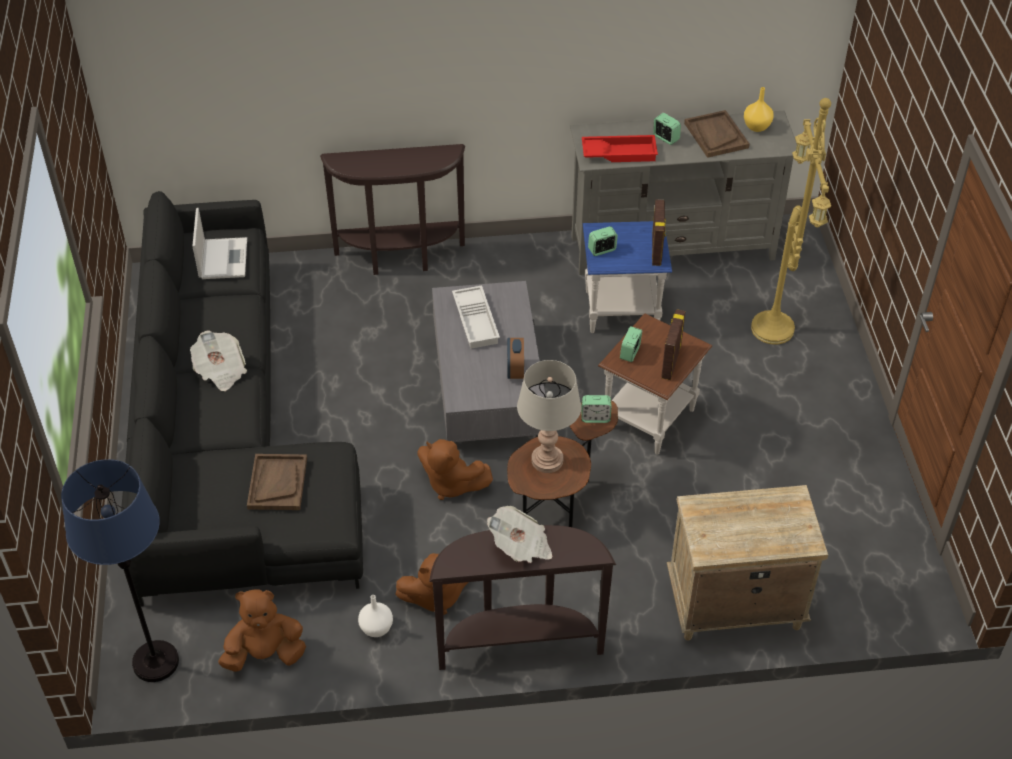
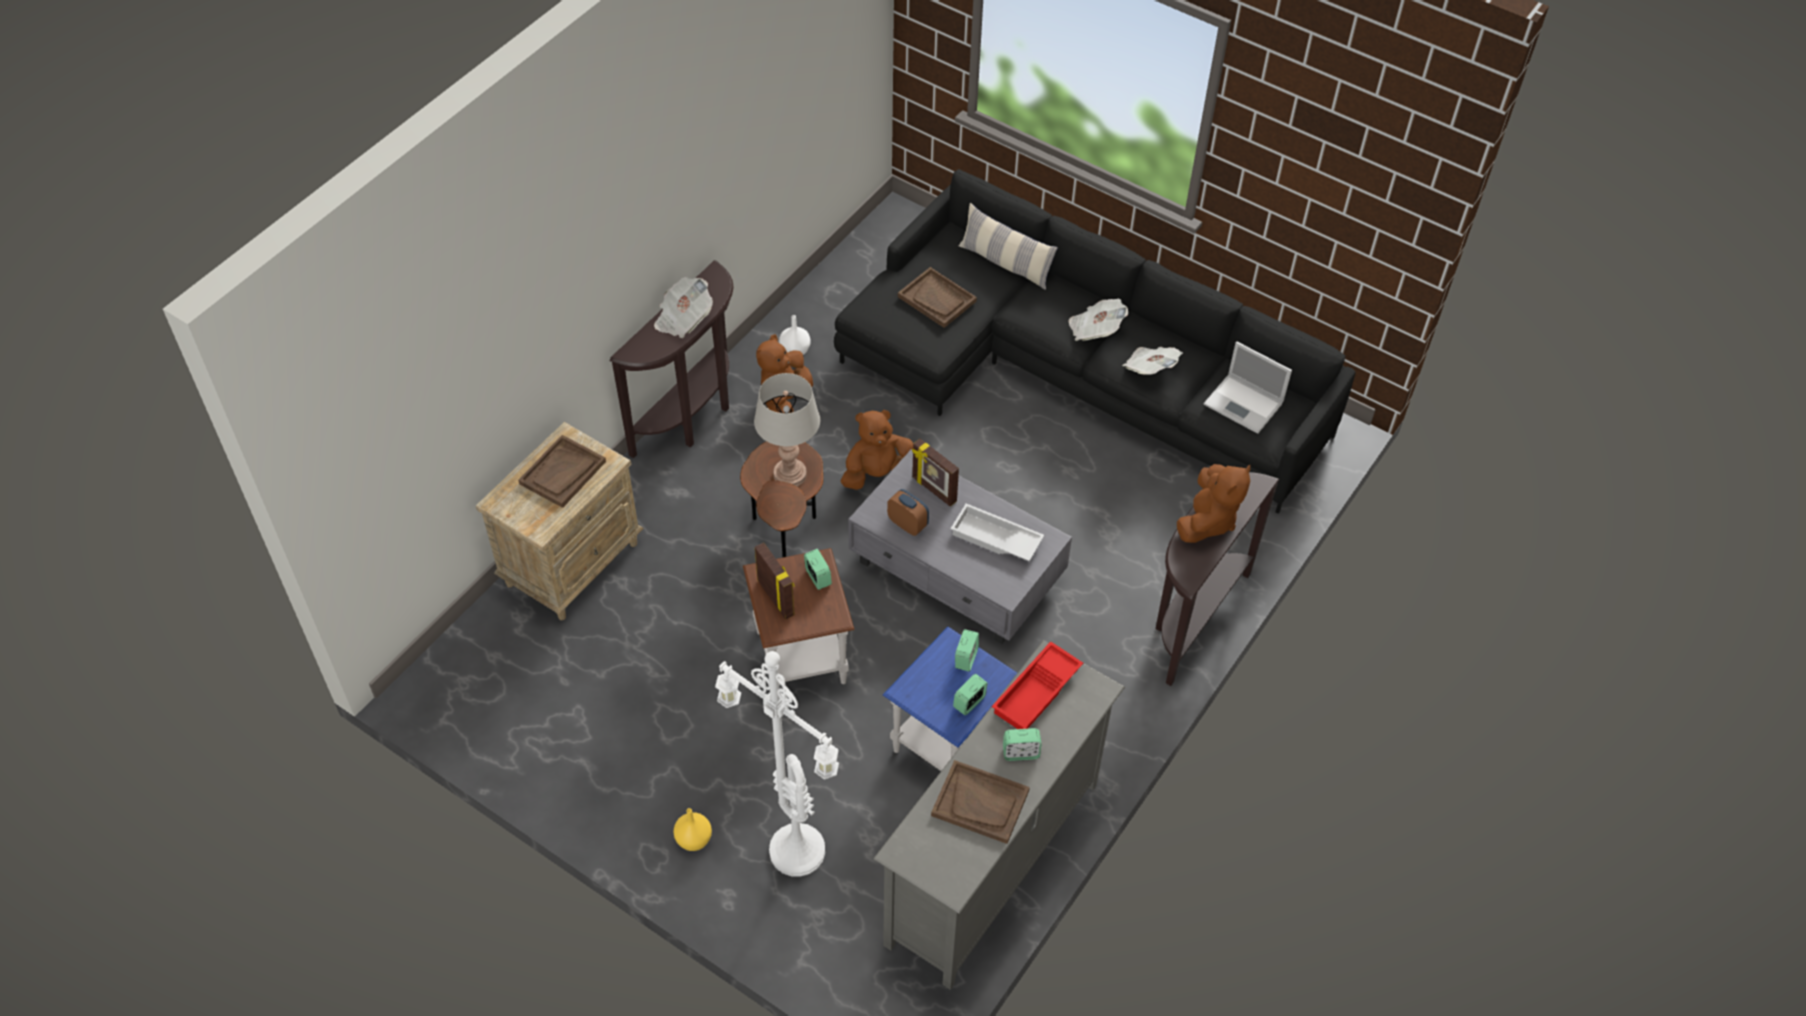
camera: 130 degrees right, 5 degrees up
(156, 662) = (896, 233): blue floor lamp -> none
(188, 471) = (1005, 263): none -> pillow
(234, 320) = (1150, 369): none -> newspaper
(265, 654) = (841, 285): brown plush toy -> brown plush toy (1208, 521)
(595, 417) = (779, 505): alarm clock -> alarm clock (969, 702)
(657, 250) = (921, 702): picture frame -> picture frame (933, 490)
(737, 526) = (562, 473): none -> brown tray
(757, 127) = (956, 856): yellow vase -> yellow vase (693, 840)
(775, 330) = (793, 852): yellow floor lamp -> white floor lamp

